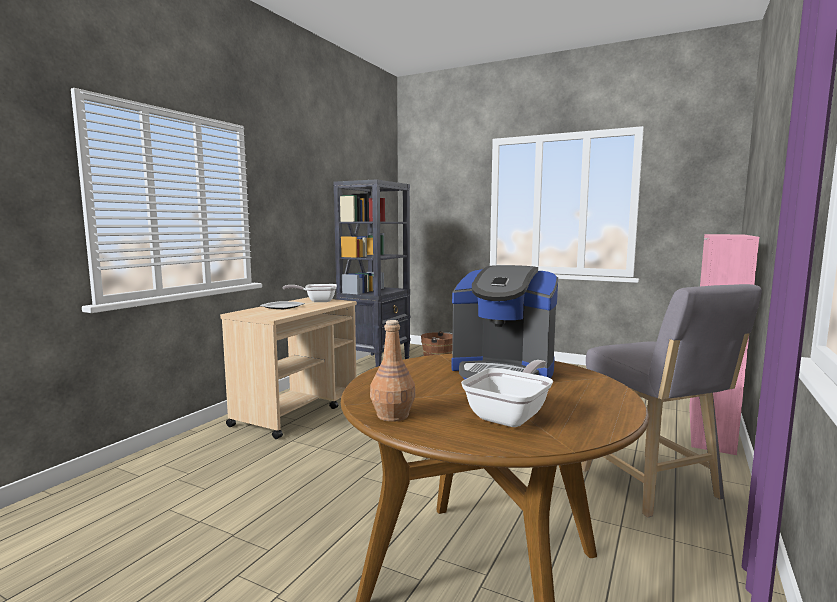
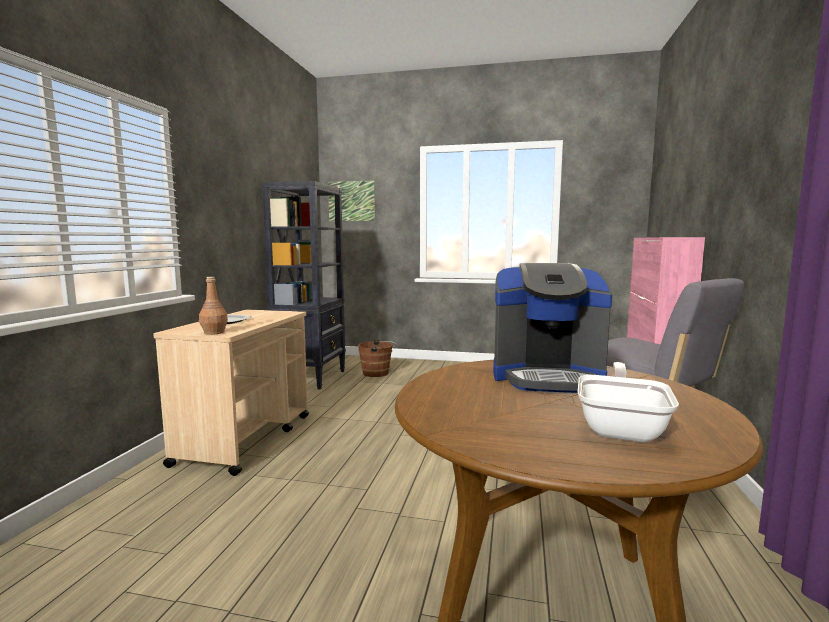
camera: 15 degrees left, 0 degrees up
(317, 301) = (261, 313): frying pan -> none
(392, 415) = (497, 443): brown bottle -> brown bottle (214, 332)
(426, 194) = (351, 201): none -> picture

